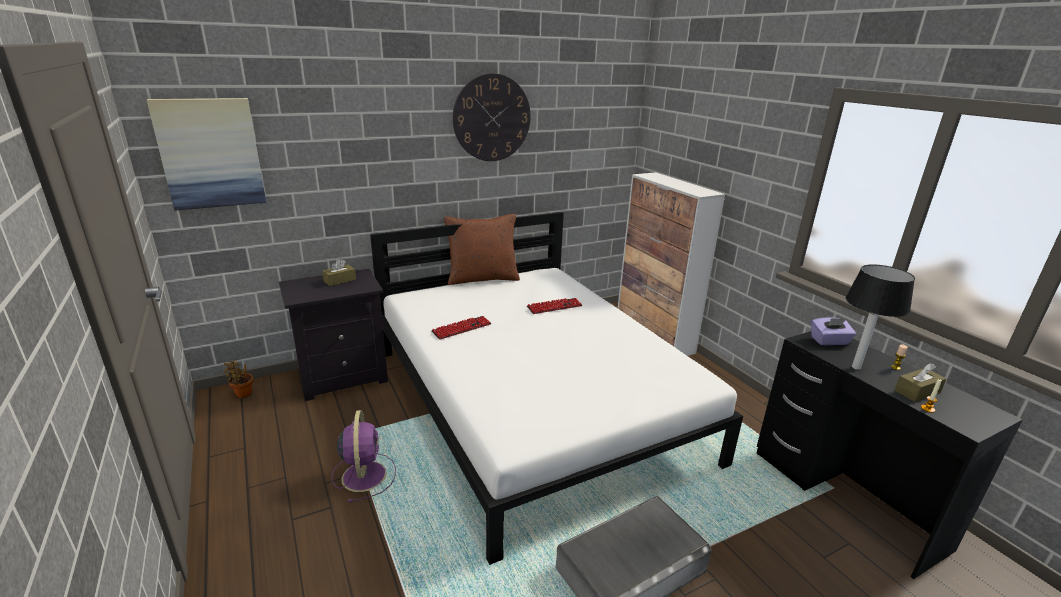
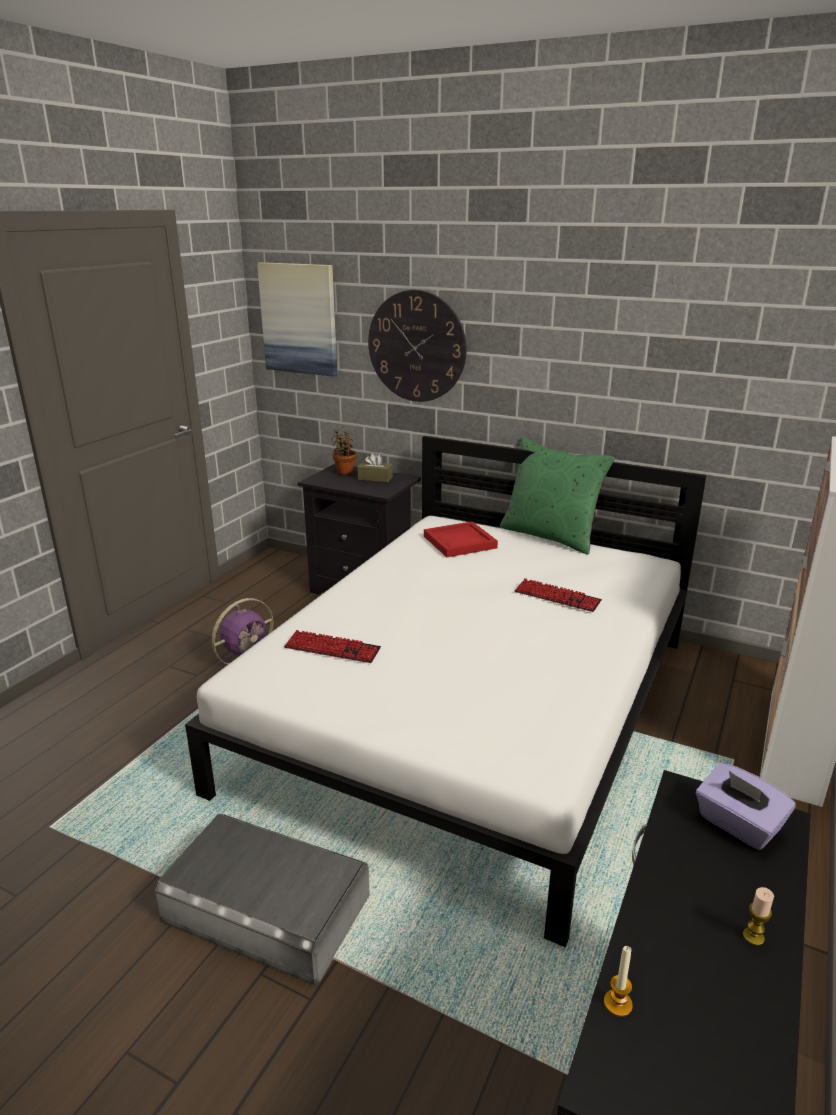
camera: 55 degrees right, 0 degrees up
(242, 393) = (287, 564): potted plant -> potted plant (345, 471)
(445, 302) = (460, 541): none -> red tray
(461, 328) = (419, 570): keyboard -> keyboard (332, 649)
(482, 278) = (550, 536): brown pillow -> green pillow
(492, 118) = (605, 309): wall clock -> wall clock (416, 346)
(856, 367) = (672, 875): table lamp -> none
(917, 392) = (678, 981): brown tissue box -> none

